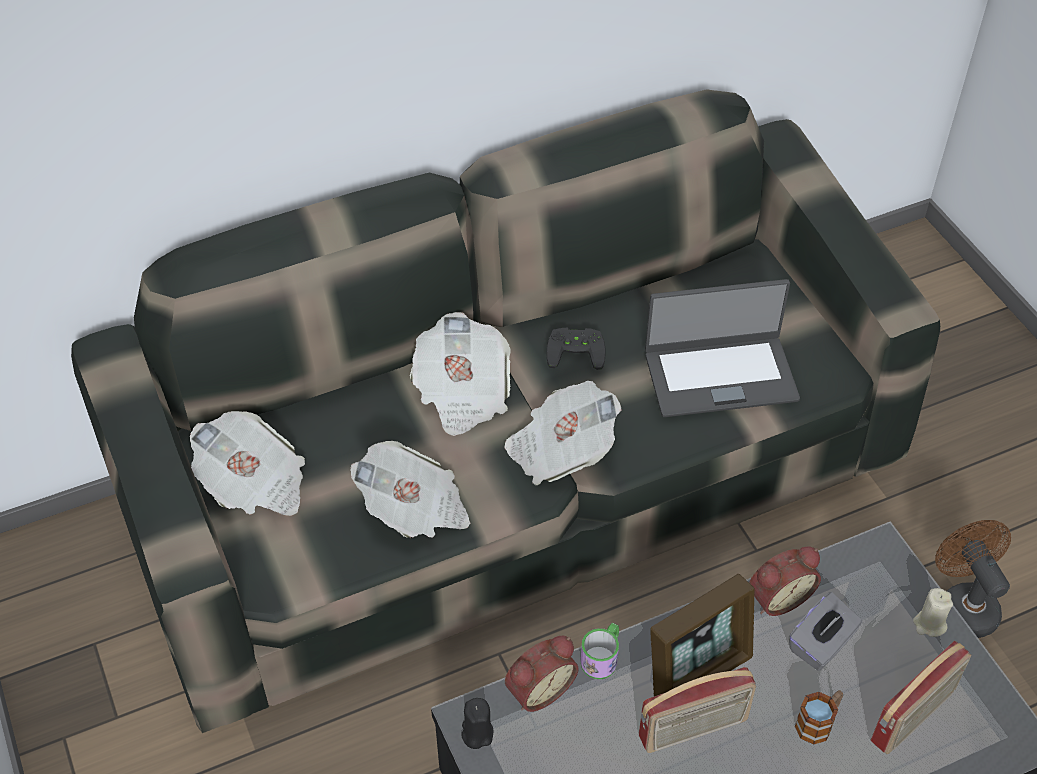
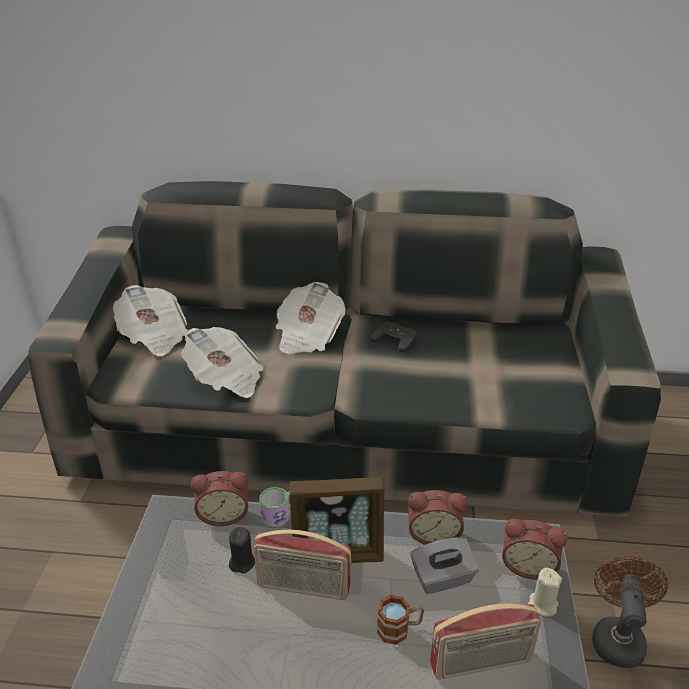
camera: 30 degrees right, 15 degrees down
(477, 733) = (163, 521): black candle -> black candle (242, 562)
(560, 450) = (340, 382): newspaper -> none
(720, 375) = (481, 382): laptop -> none
(890, 586) = (528, 565): none -> alarm clock

